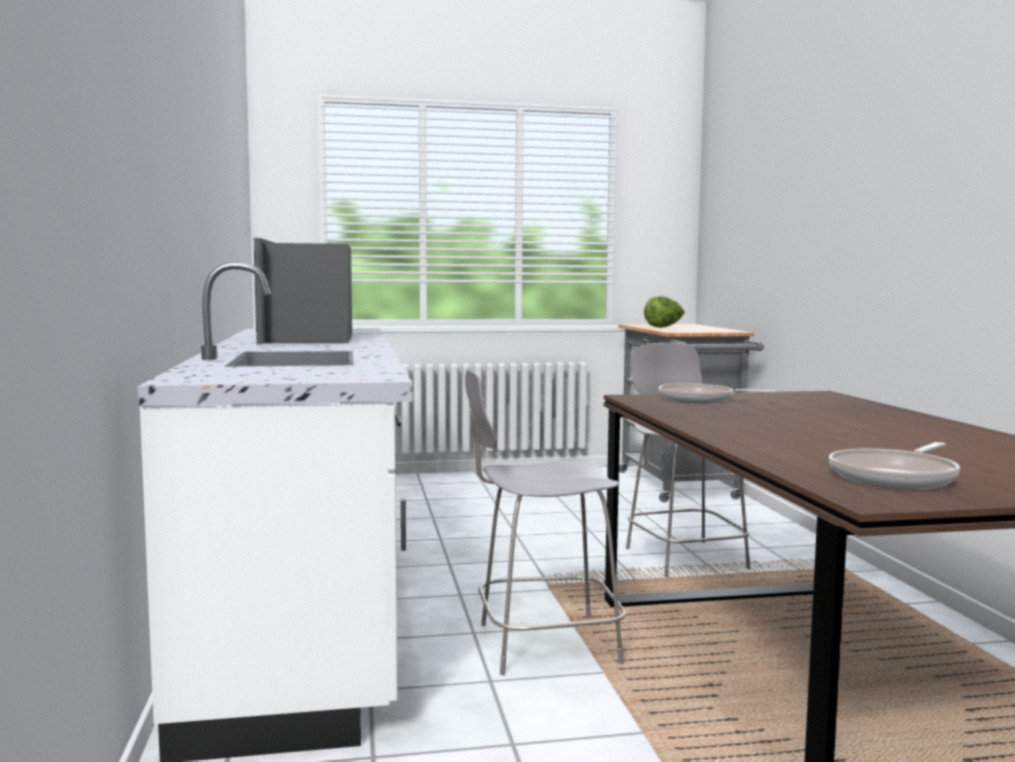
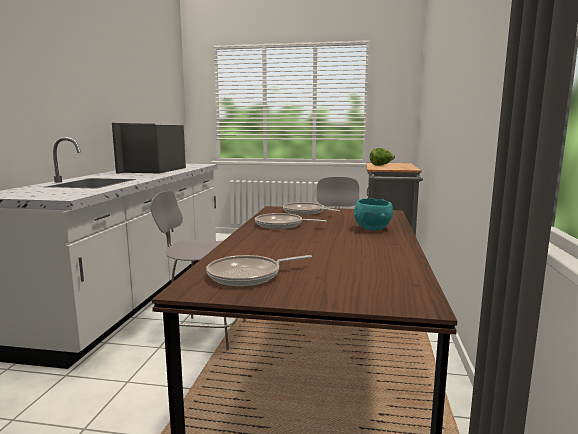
camera: 20 degrees right, 5 degrees up
(724, 417) = (281, 225): none -> frying pan
(870, 415) = (371, 229): none -> turquoise bowl

